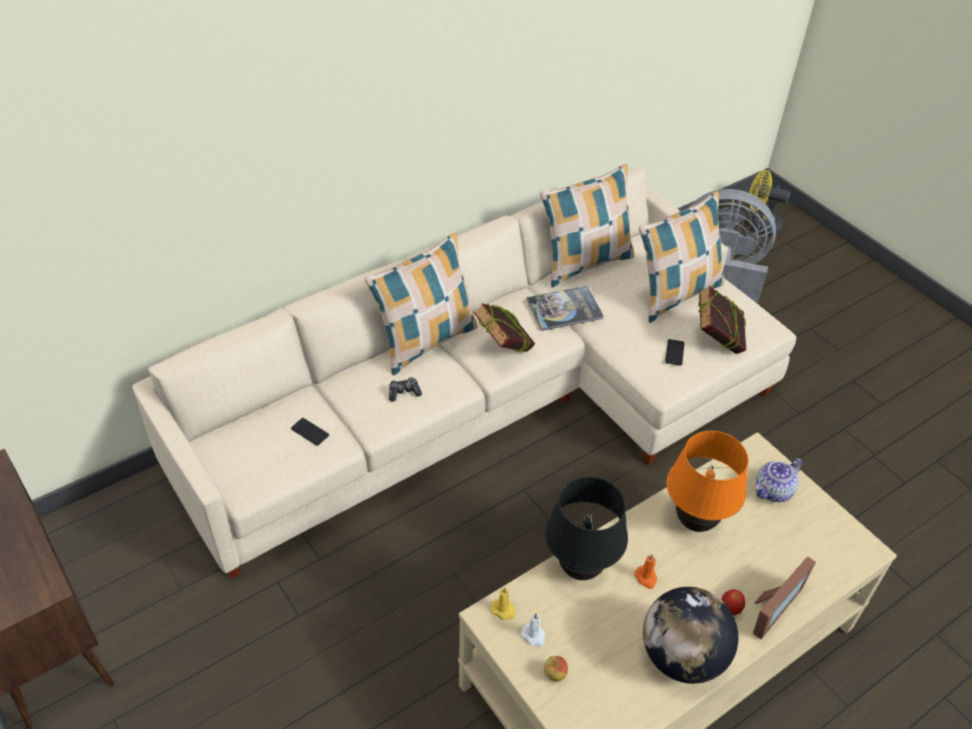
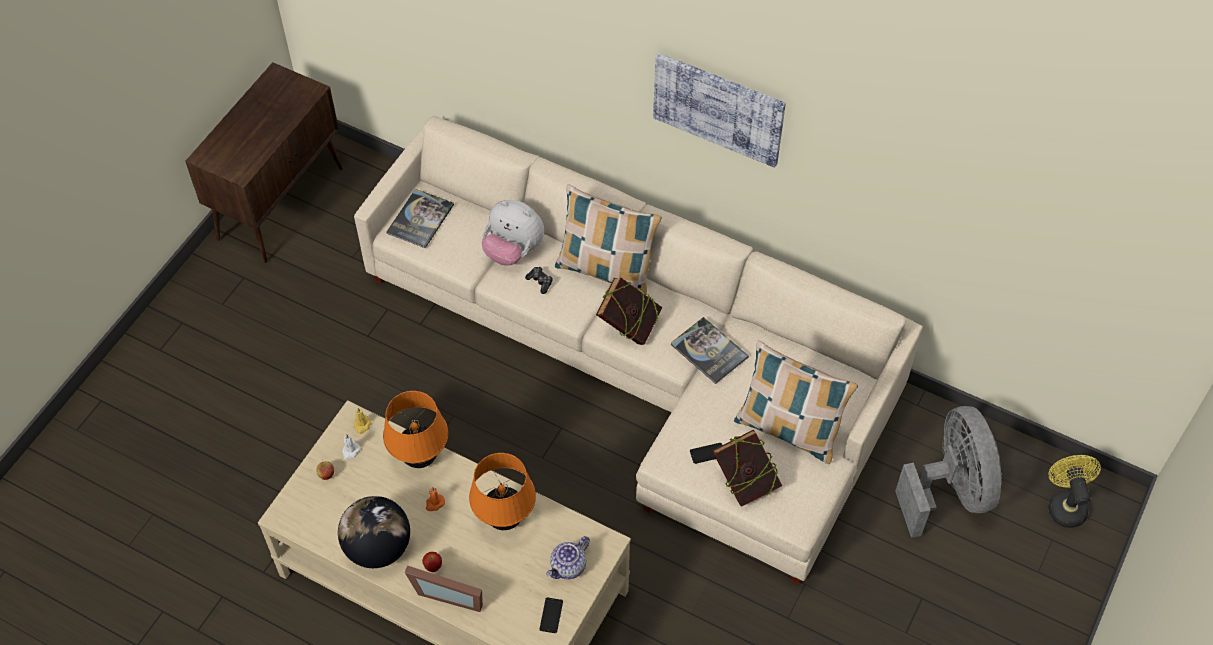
camera: 65 degrees right, 10 degrees up
(245, 459) = (420, 219): none -> book
(310, 432) = (467, 243): phone -> phone (551, 615)
(347, 399) = (513, 250): none -> plush toy
(442, 84) = (718, 108): none -> picture
(580, 569) = (420, 459): black table lamp -> orange table lamp
(585, 263) = (785, 343): pillow -> none
(773, 491) = (568, 567): teapot -> teapot turned 75 degrees counterclockwise

